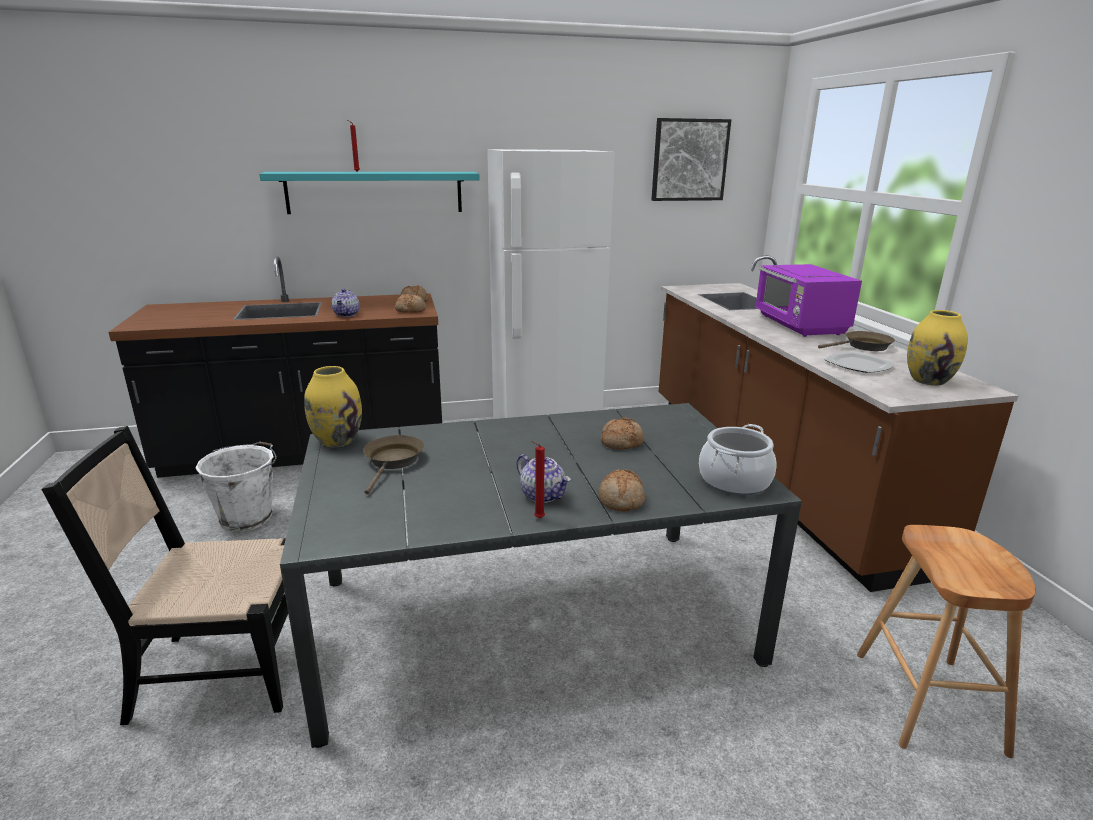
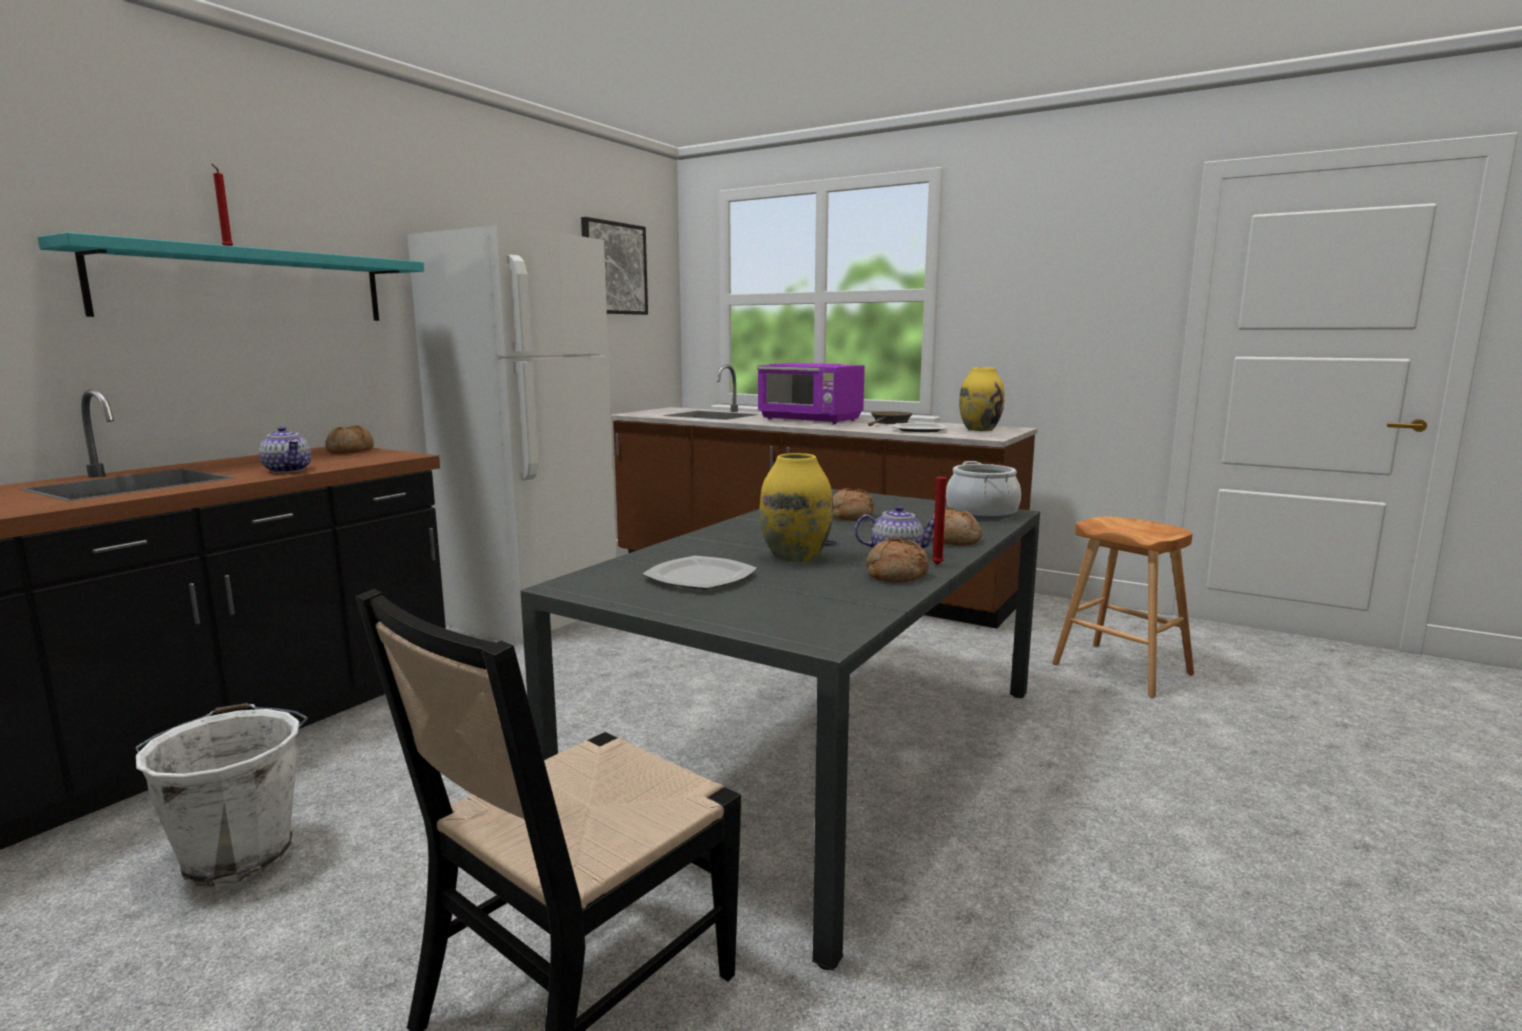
camera: 45 degrees left, 10 degrees down
(337, 441) = (579, 583): yellow vase -> yellow vase (794, 557)
(393, 461) = (700, 577): brown frying pan -> plate
(411, 310) = (378, 456): bread -> bread (895, 574)

